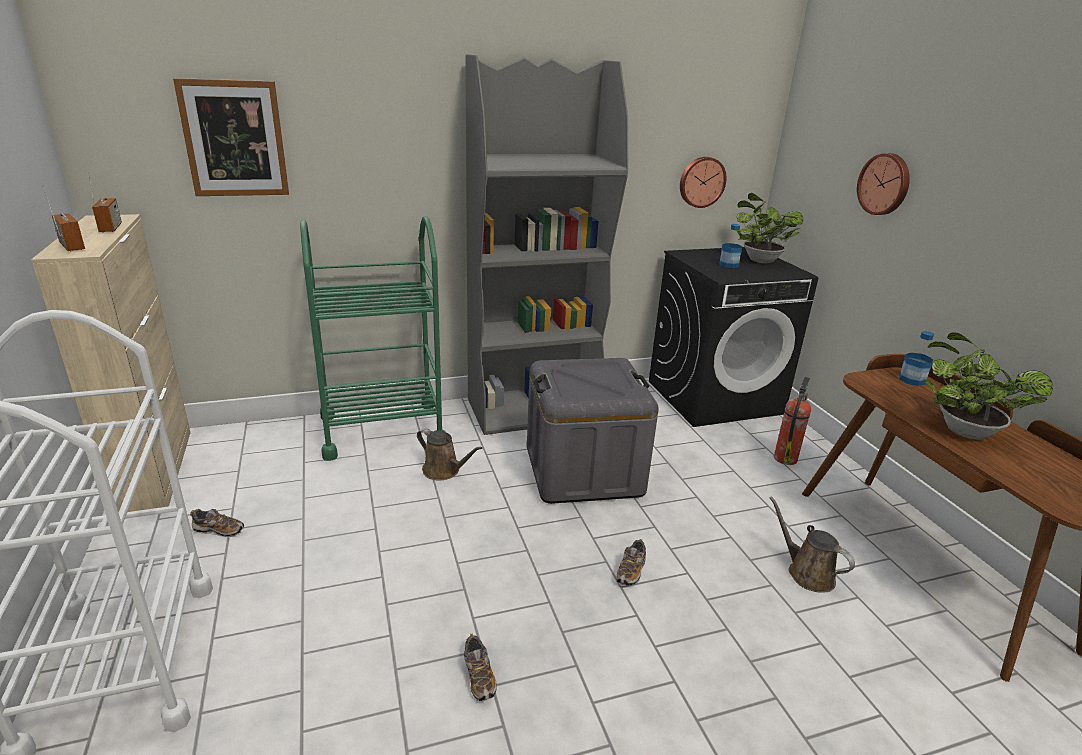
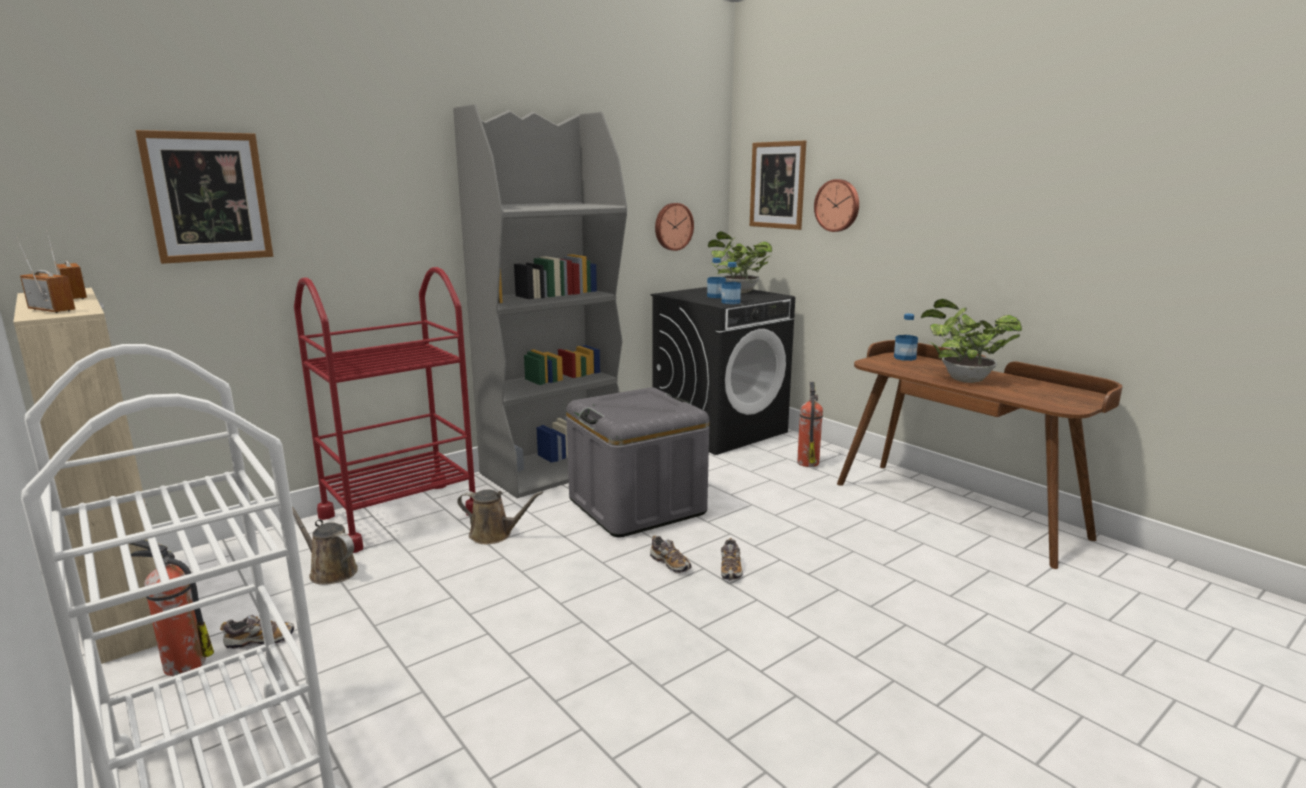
camera: 20 degrees left, 10 degrees down
(160, 535) = (183, 664): none -> fire extinguisher
(382, 430) = (400, 515): green cart -> red cart
(479, 676) = (643, 682): shoe -> shoe (670, 564)
(736, 277) = (730, 302): none -> bottle
(806, 573) = (875, 536): brown watering can -> brown watering can (330, 571)
(826, 148) = (777, 185): none -> picture

